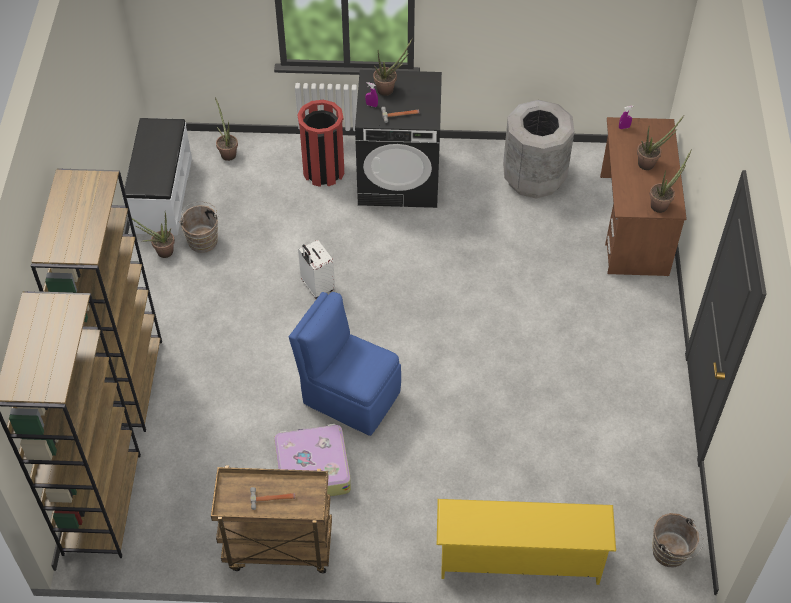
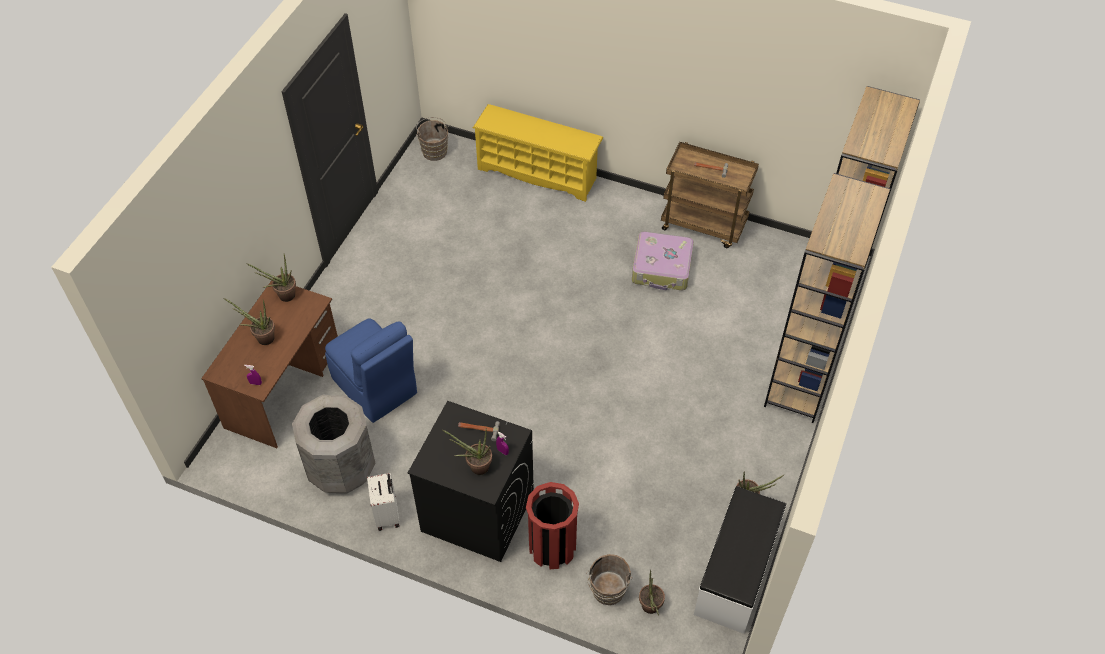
camera: 160 degrees left, 0 degrees up
(203, 239) = (703, 502): brown bucket -> brown bucket (607, 592)
(316, 286) = (606, 416): white suitcase -> white suitcase (388, 515)
(349, 396) = (613, 312): blue chair -> blue chair (375, 387)

